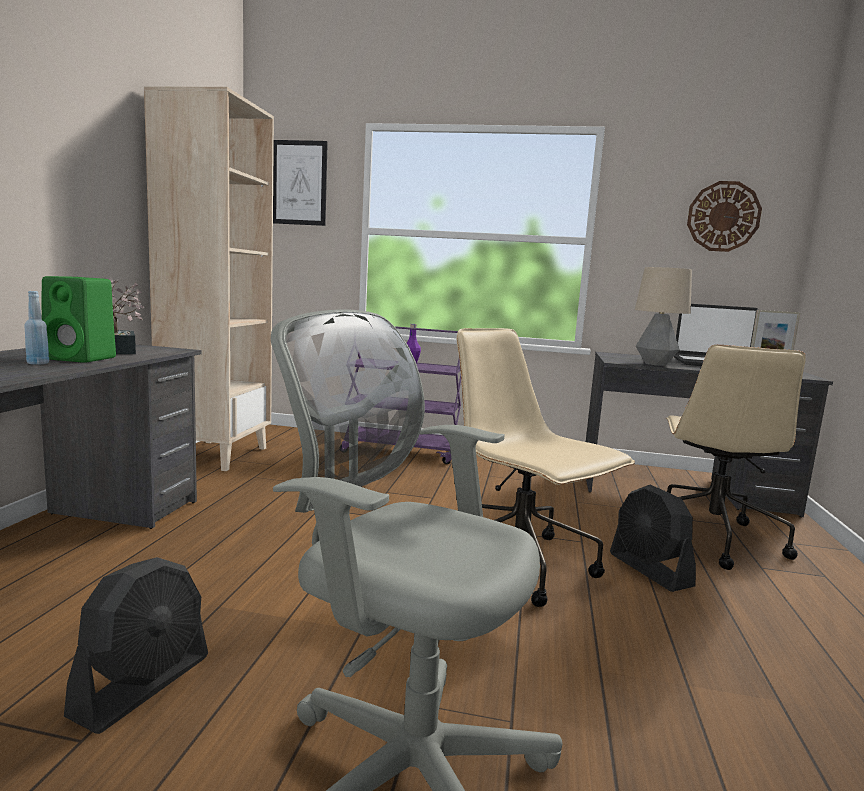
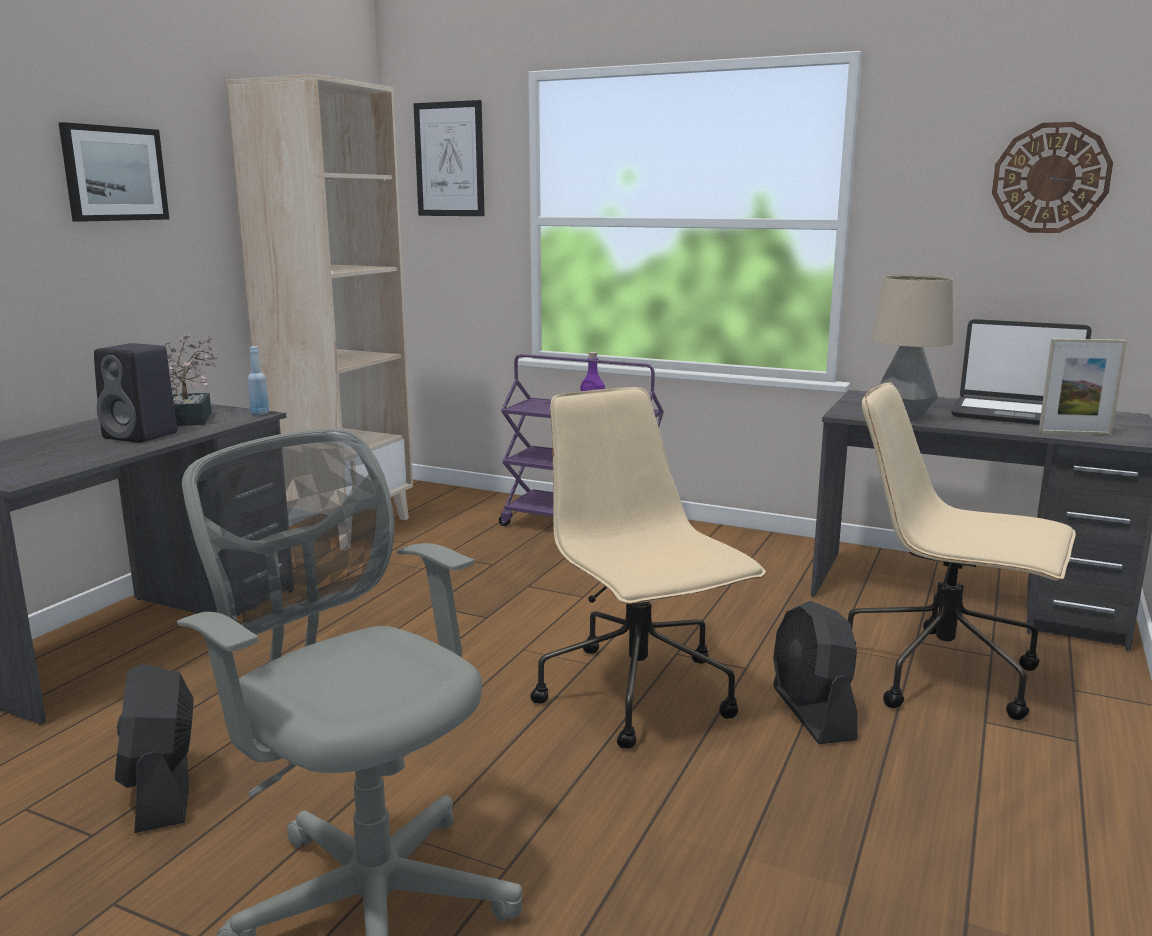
camera: 15 degrees right, 5 degrees up
(38, 363) = (92, 446): blue bottle -> blue bottle (260, 413)
(52, 138) = (114, 174): none -> picture
(83, 358) = (143, 435): green speaker -> black speaker
(143, 685) = (162, 791): black fan -> black fan turned 120 degrees clockwise
(710, 537) = (944, 673): beige office chair -> beige office chair turned 90 degrees clockwise

